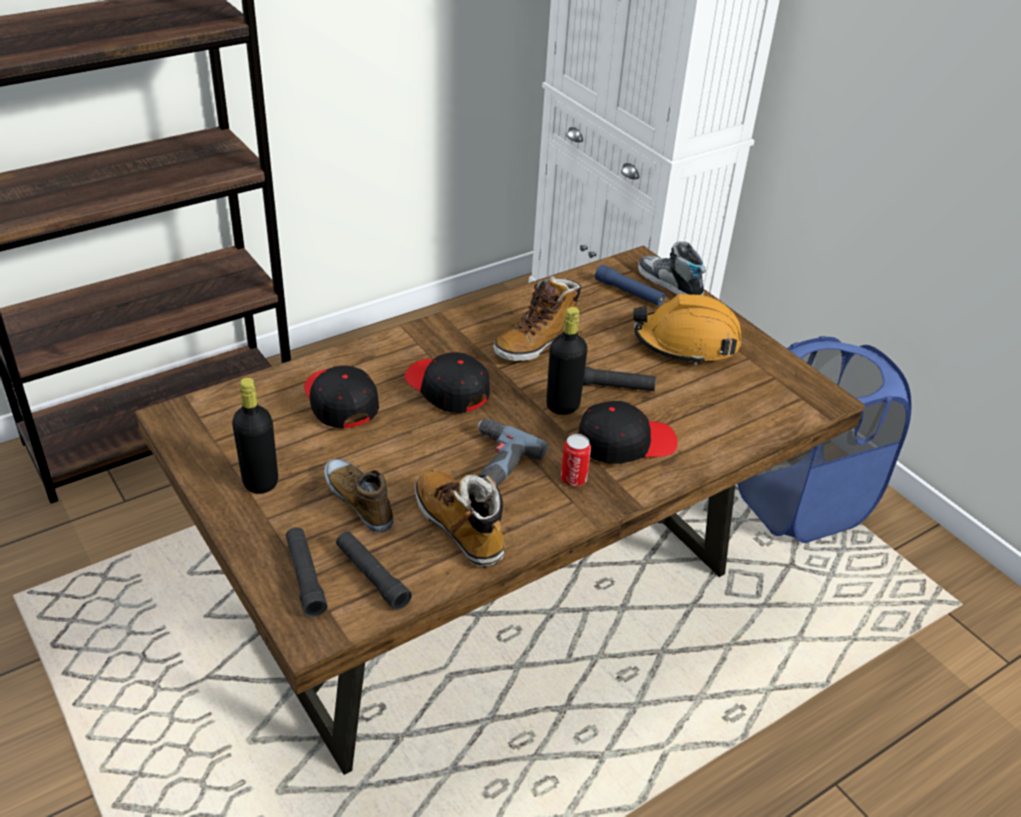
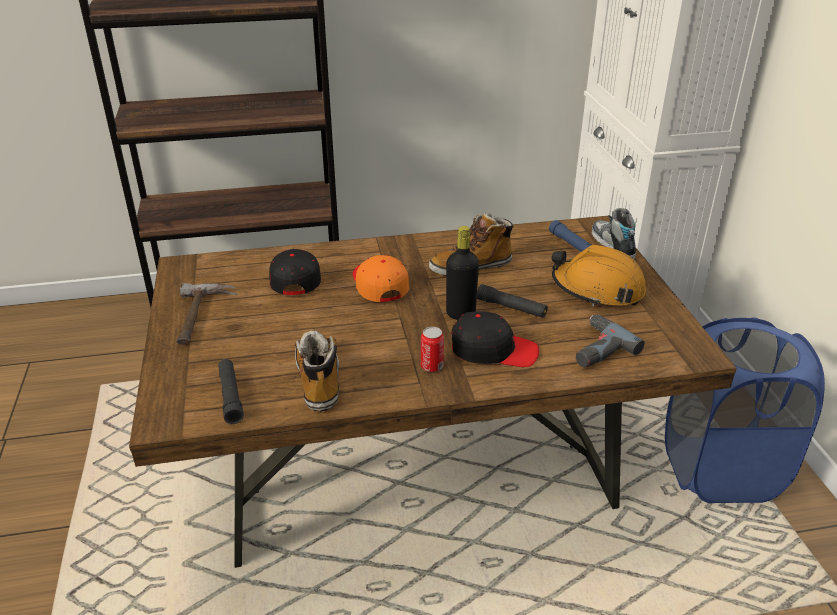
camera: 25 degrees right, 5 degrees down
(260, 482) = (203, 317): black bottle -> hammer
(305, 577) = (185, 385): black flashlight -> none
(359, 500) = (260, 344): shoe -> none
(447, 389) = (379, 284): black cap -> orange cap
(494, 461) = (378, 340): power drill -> power drill (595, 348)

